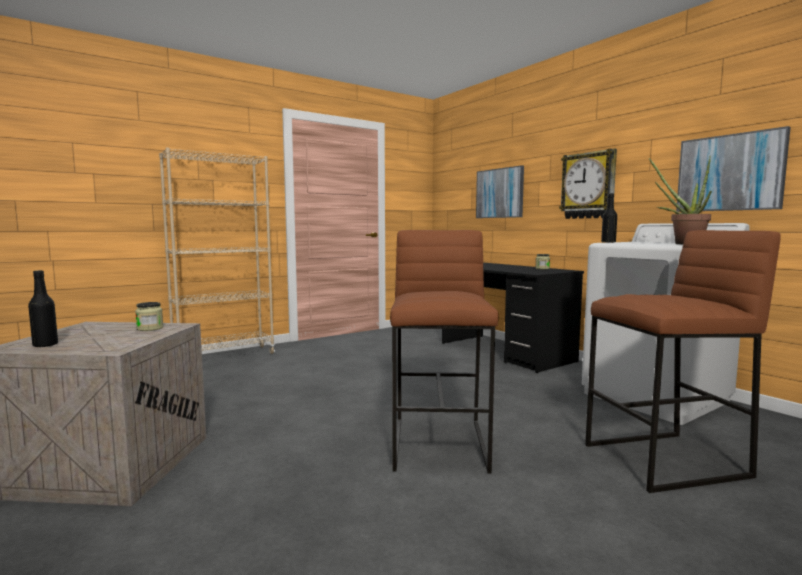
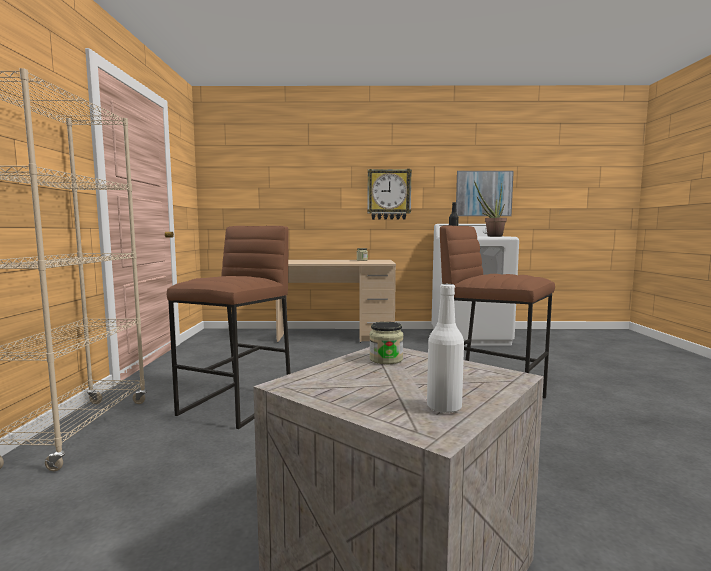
camera: 55 degrees left, 0 degrees up
(45, 345) = (444, 407): black bottle -> white bottle
(500, 193) = (298, 195): picture -> none
(505, 352) = (337, 336): black desk -> beige desk
(665, 461) = (553, 361): brown stool -> brown stool (237, 404)

